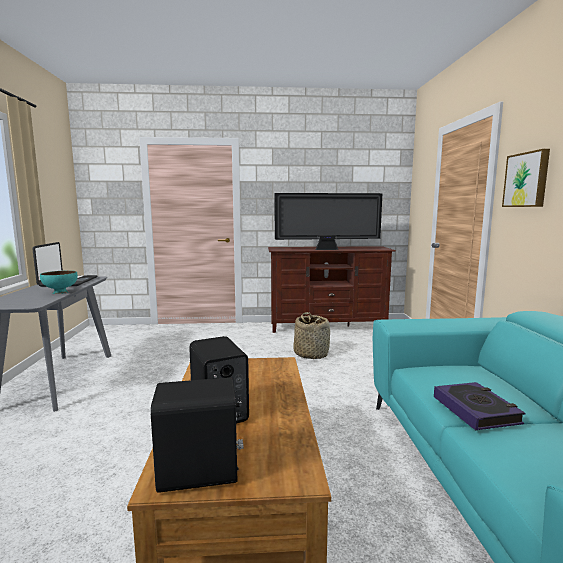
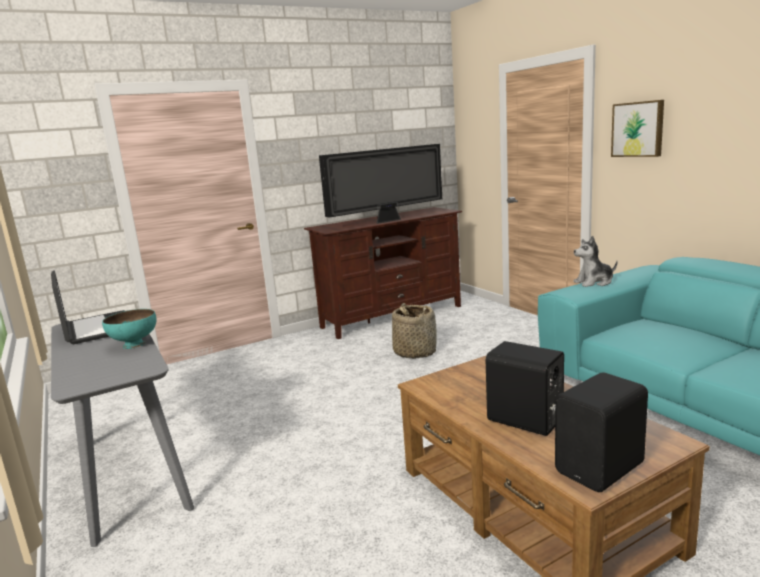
camera: 25 degrees left, 5 degrees up
(434, 319) = (594, 282): none -> plush toy
(475, 410) = (697, 355): book -> none

